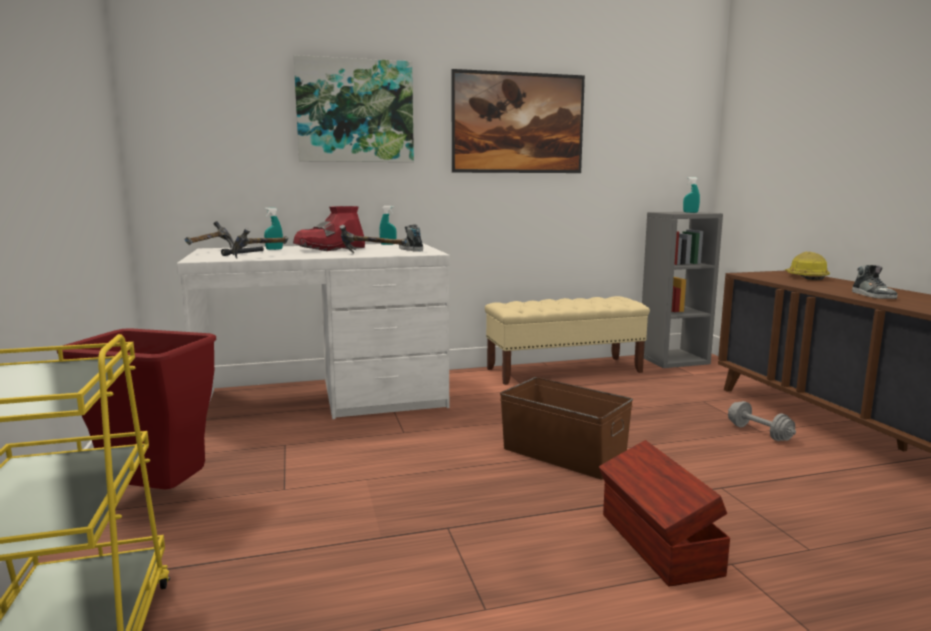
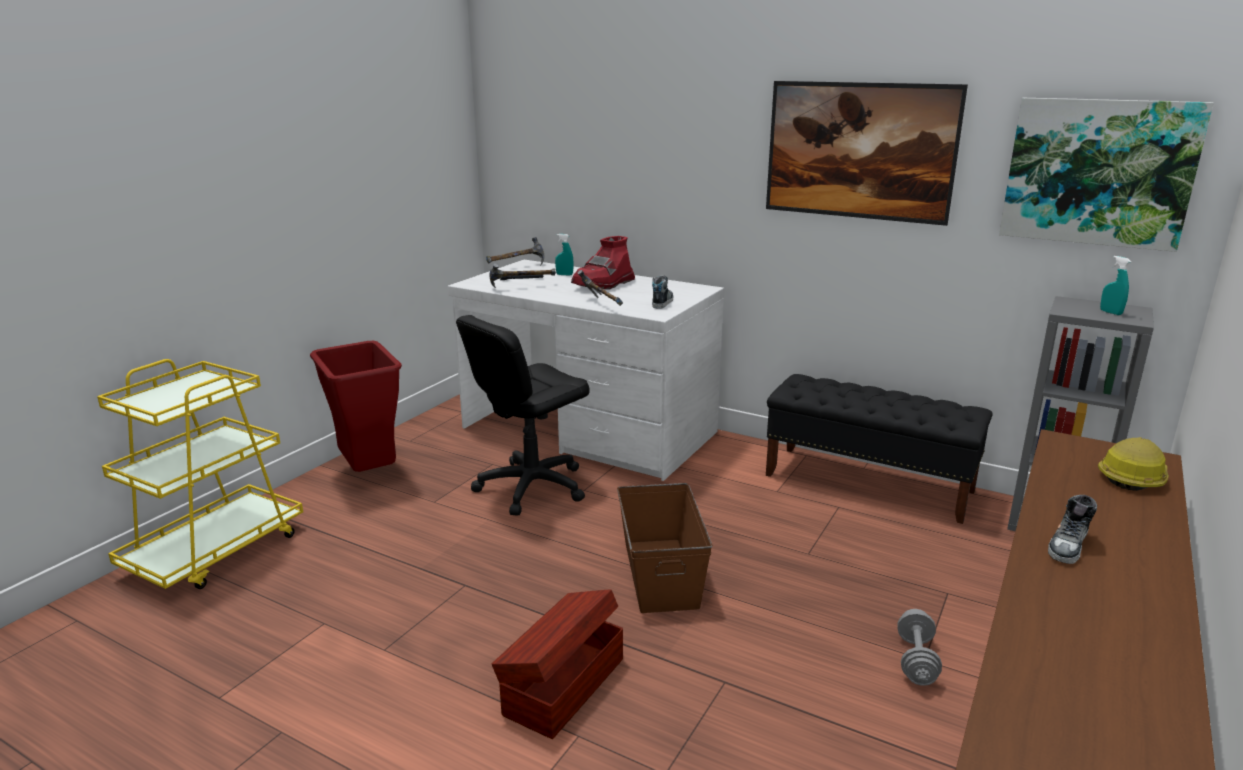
camera: 45 degrees right, 10 degrees up
(330, 249) = (604, 284): red boot -> red boot turned 60 degrees counterclockwise
(355, 111) = (665, 131): picture -> picture (1098, 172)
(356, 446) = (531, 487): none -> black office chair
(388, 244) = (679, 285): turquoise spray bottle -> none
(564, 370) = (869, 483): beige bench -> black bench

